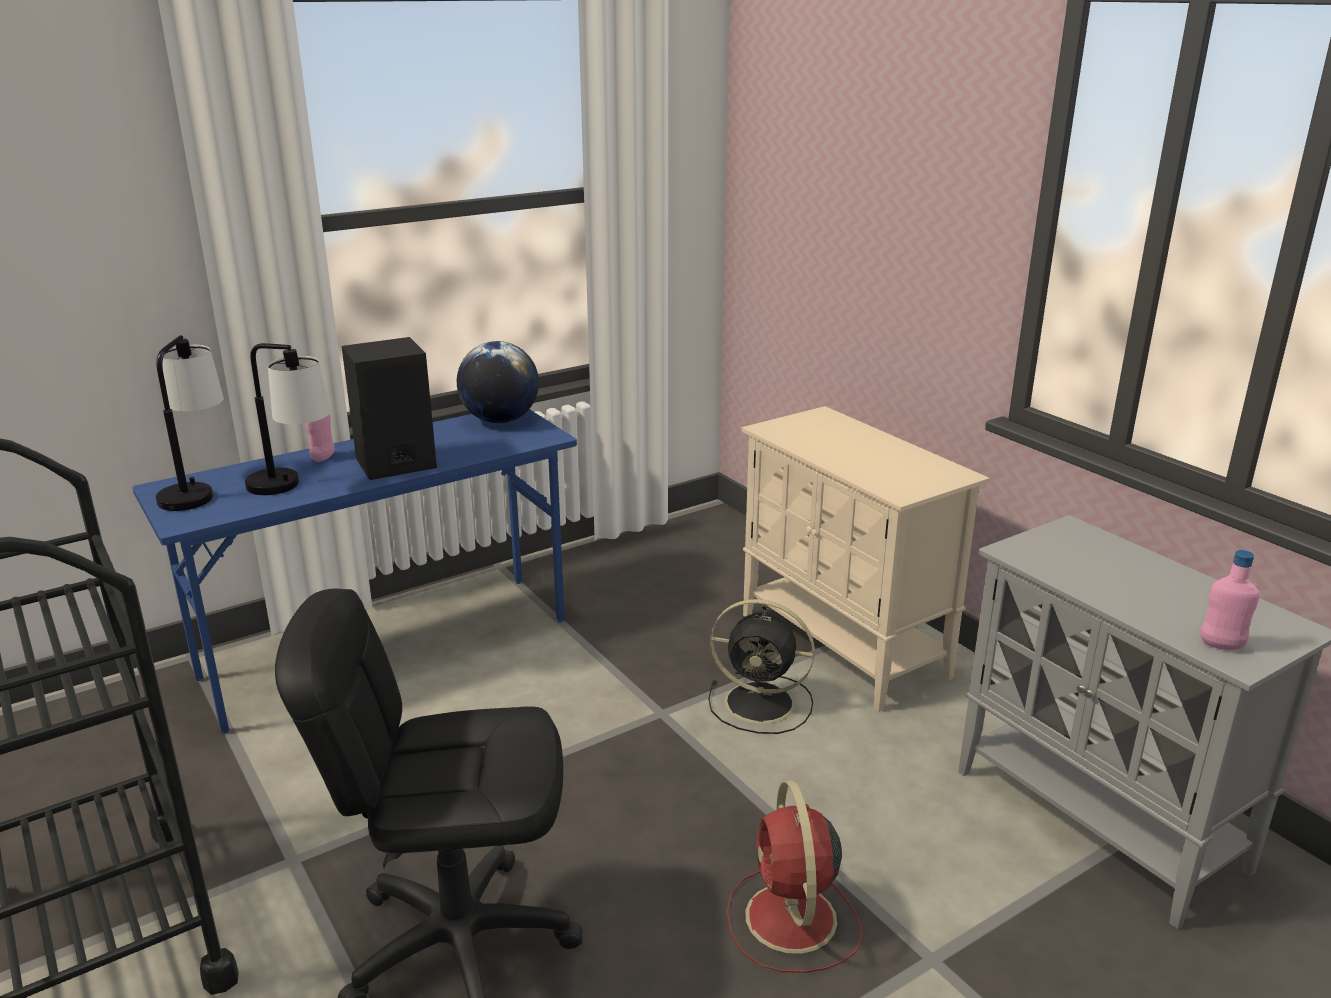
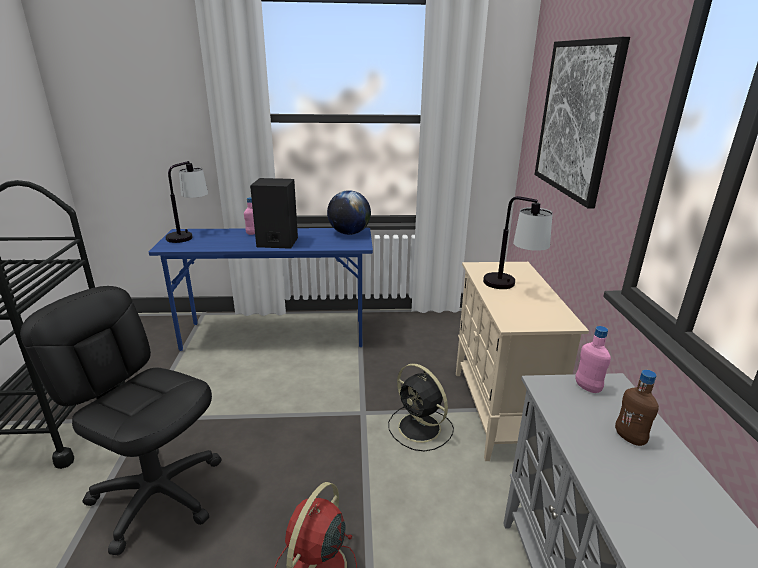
camera: 30 degrees right, 0 degrees up
(293, 488) = (223, 243): table lamp -> table lamp (511, 288)
(863, 182) = (576, 119): none -> picture
(1137, 575) = (629, 438): none -> brown bottle
(1221, 645) = (645, 530): pink bottle -> pink bottle (587, 388)

